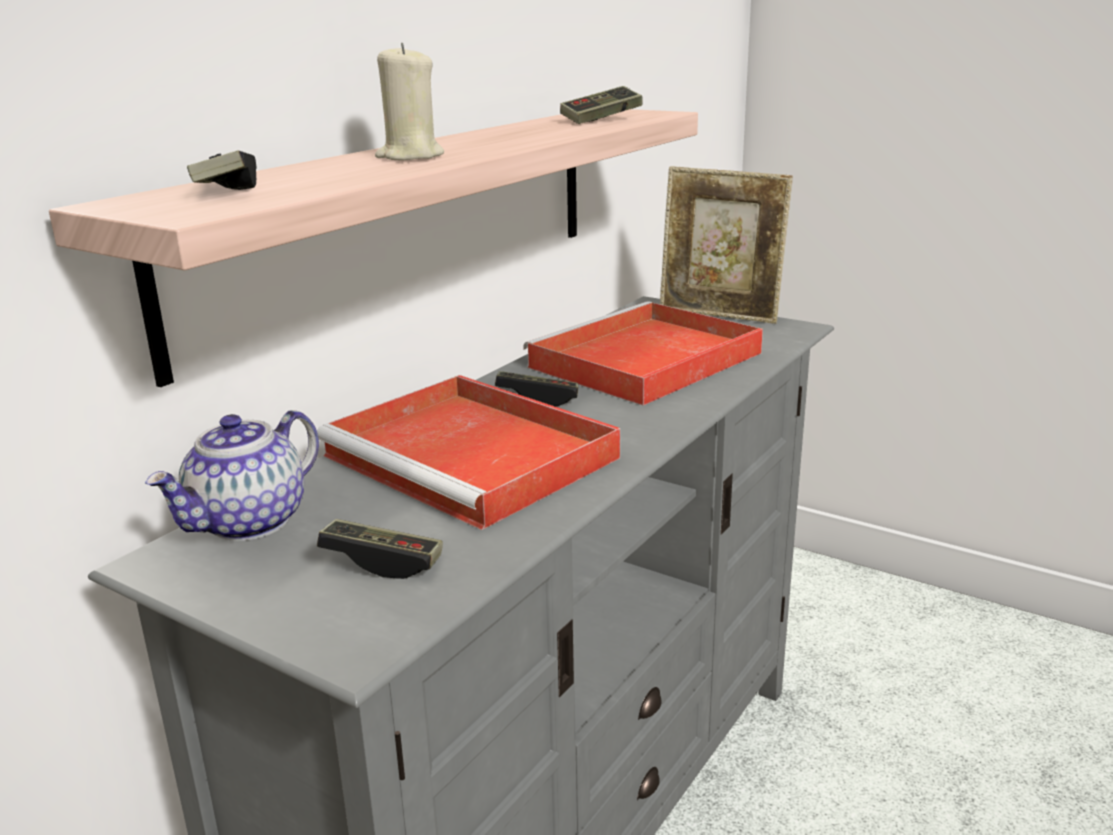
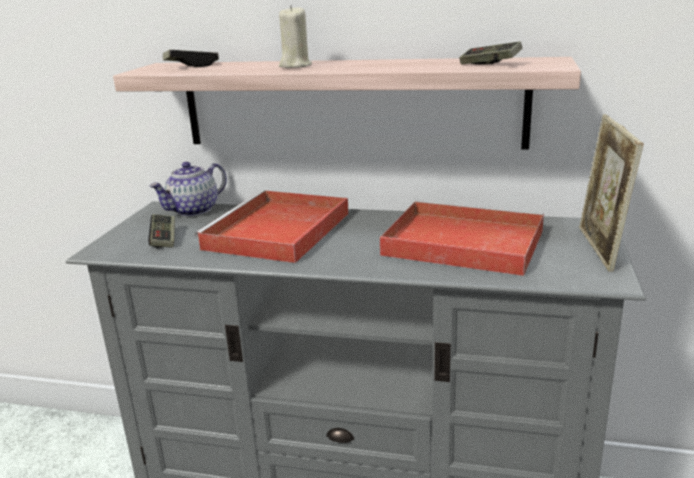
camera: 70 degrees right, 0 degrees up
(249, 522) = (193, 210): teapot -> teapot turned 60 degrees counterclockwise
(537, 399) = (367, 228): game controller -> none

